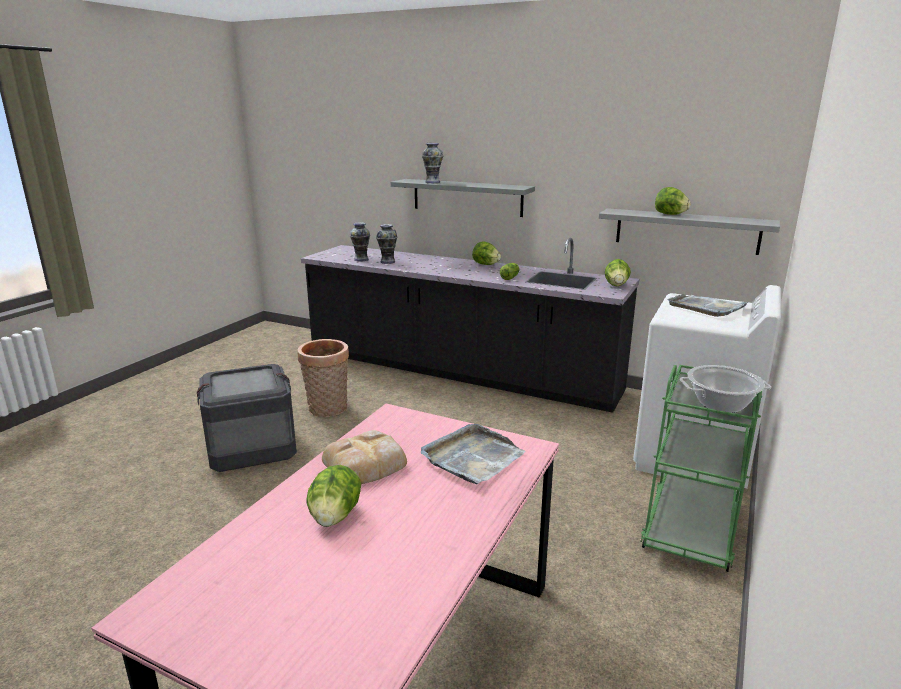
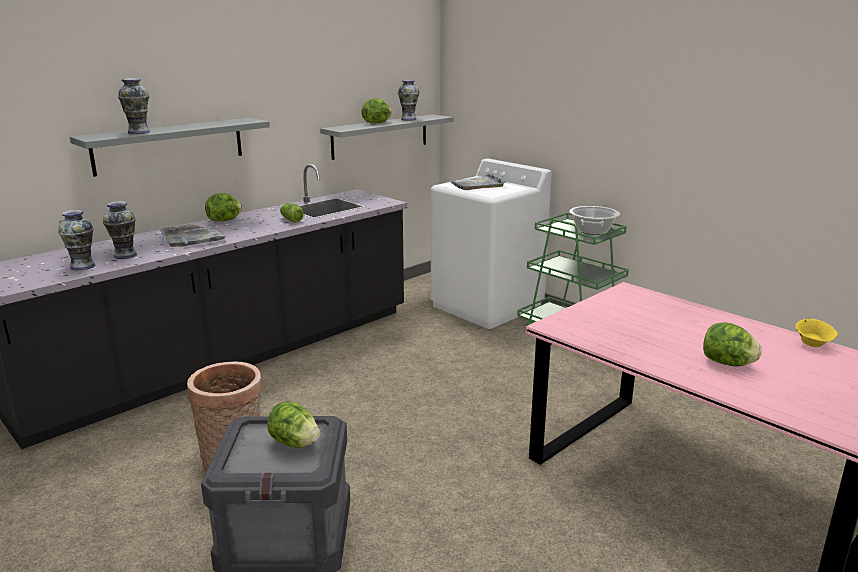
camera: 70 degrees left, 0 degrees up
(366, 463) = (644, 344): bread -> none
(425, 594) = (813, 344): none -> yellow bowl
(472, 457) = (640, 308): grey tray -> grey tray (192, 238)
(616, 285) = (367, 197): lettuce -> lettuce (294, 443)
(718, 218) = (408, 119): none -> vase

